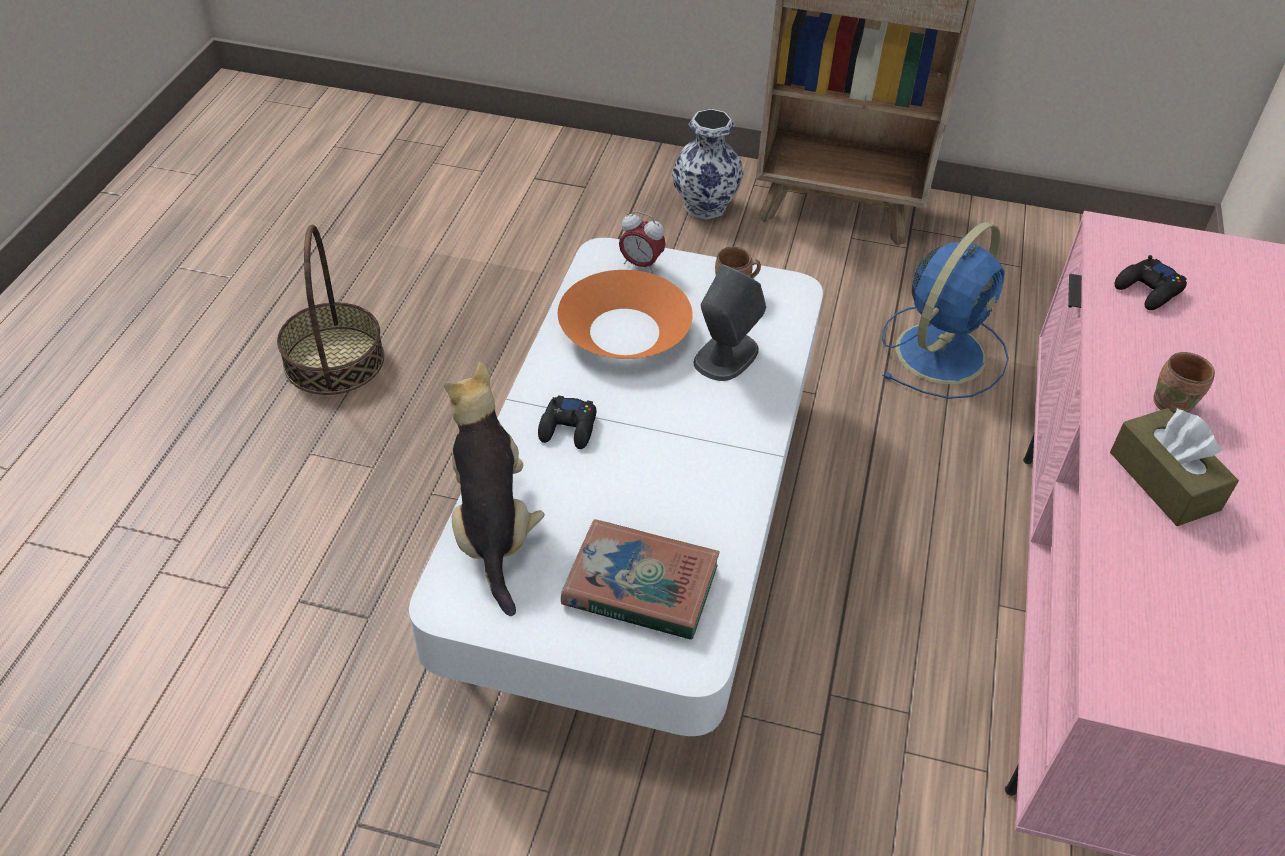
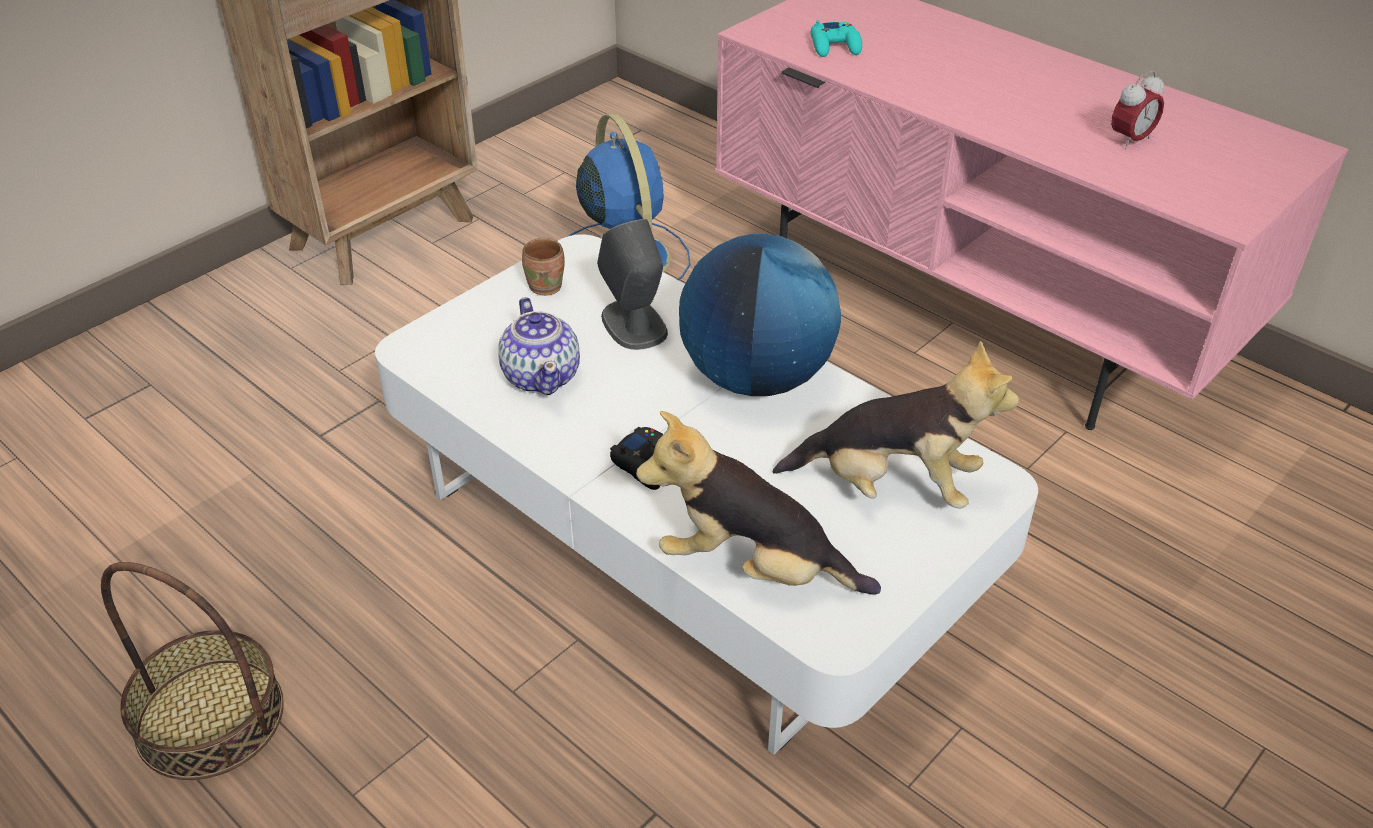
camera: 60 degrees left, 5 degrees down
(625, 331) = (542, 376): orange bowl -> teapot
(640, 586) = (891, 486): book -> plush toy
(641, 264) = (451, 329): alarm clock -> alarm clock (1130, 141)
(706, 206) = (284, 311): vase -> none
(716, 453) = (756, 377): none -> globe
(1148, 290) = (835, 46): black game controller -> turquoise game controller
(1164, 481) = (1039, 121): brown tissue box -> none
(1174, 403) = (963, 86): brown mug -> none

